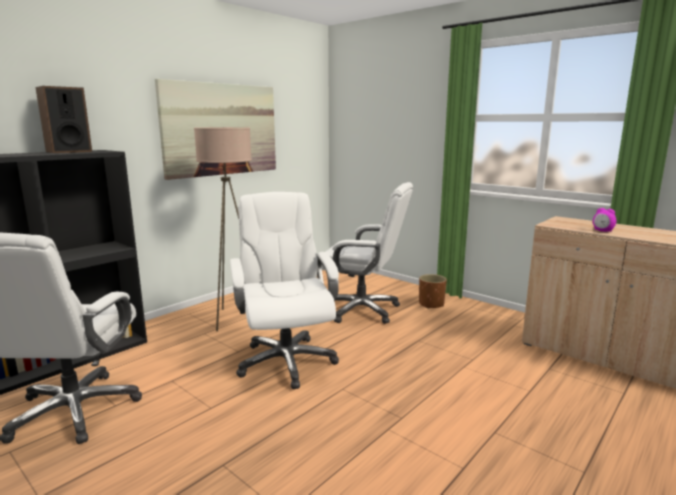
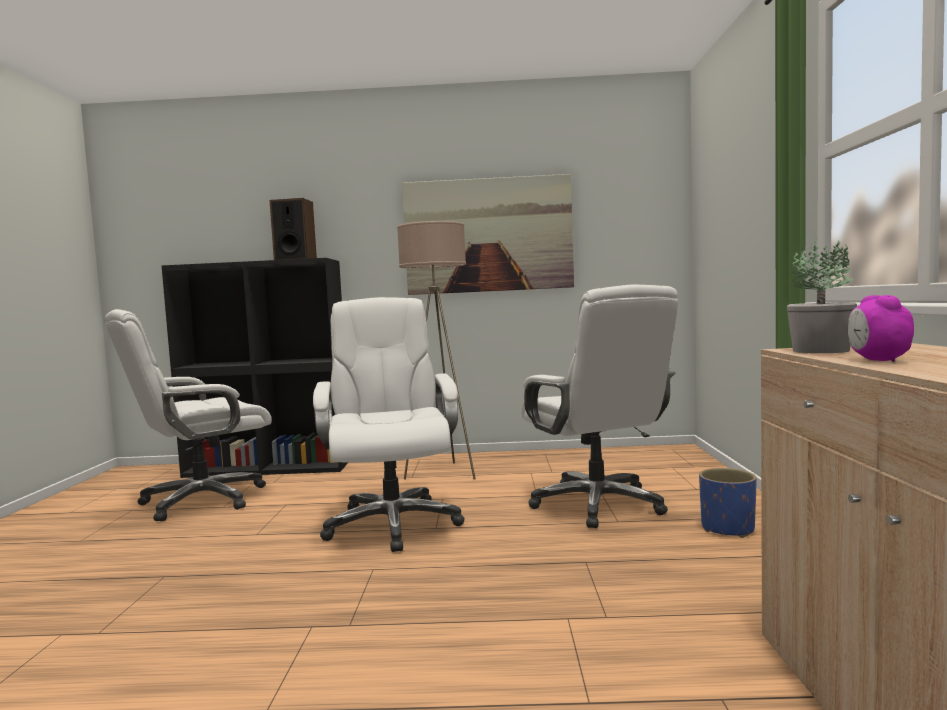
camera: 50 degrees right, 10 degrees down
(286, 361) = (392, 523): white office chair -> white office chair turned 45 degrees counterclockwise
(431, 304) = (727, 529): brown planter -> blue planter
(560, 225) = (821, 351): none -> potted plant

